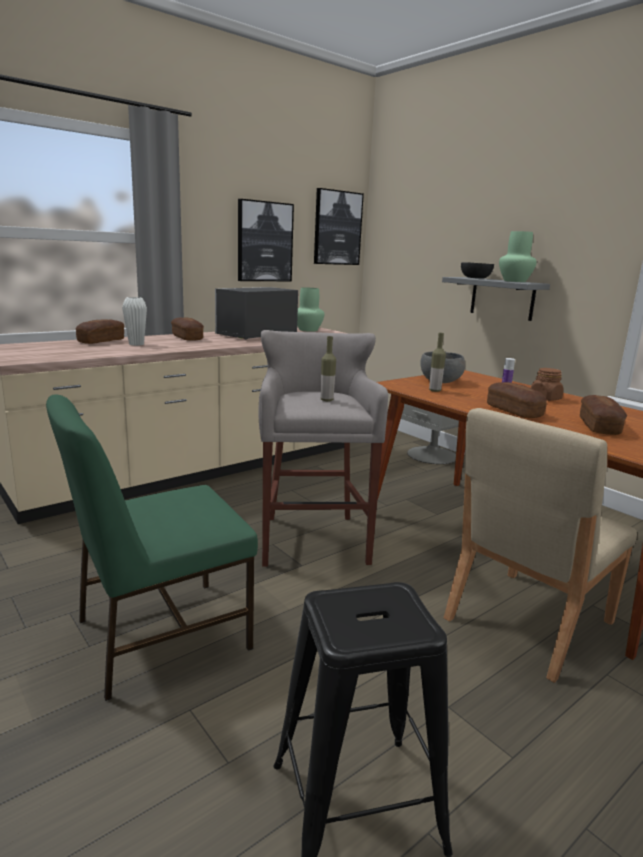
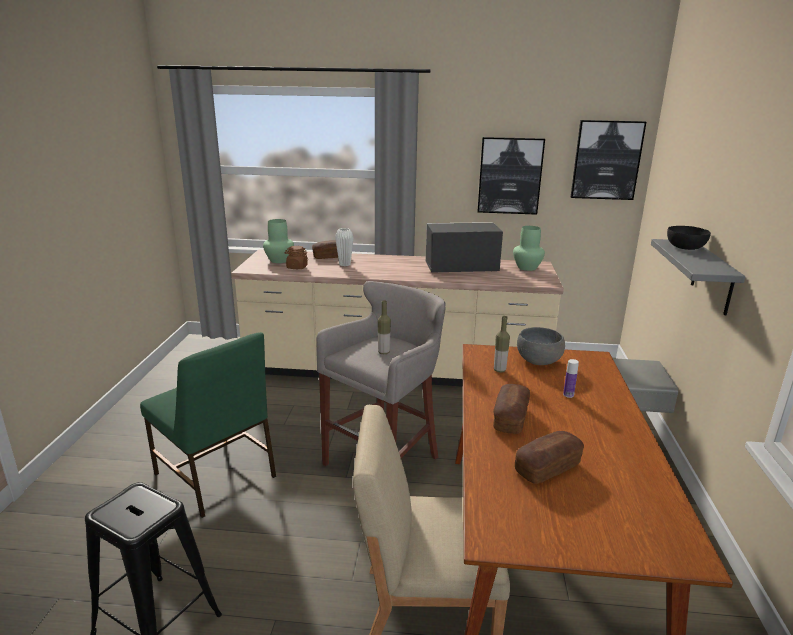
camera: 45 degrees right, 5 degrees up
(159, 634) = (215, 476): green chair -> green chair turned 150 degrees counterclockwise
(187, 338) = (396, 262): bread -> none
(514, 281) = (707, 263): green vase -> green vase (280, 260)
(545, 398) = (592, 416): brown jar -> brown jar (297, 267)

